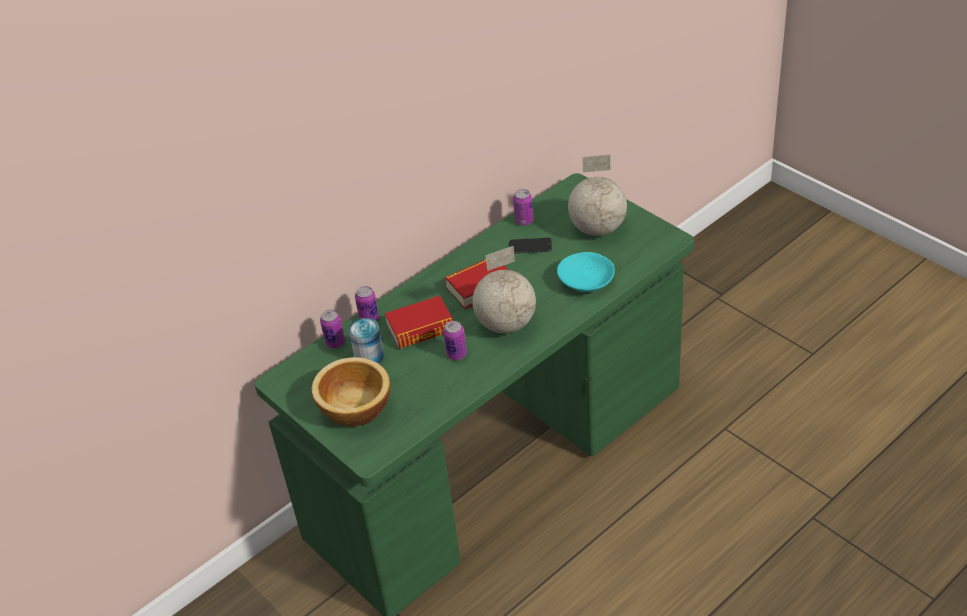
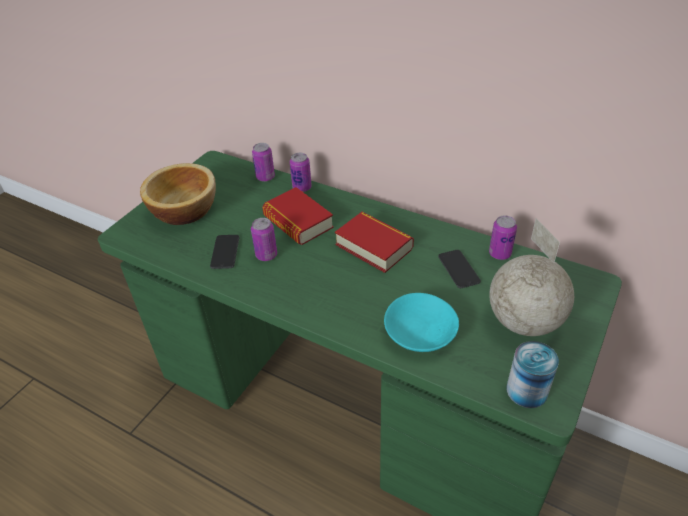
camera: 70 degrees right, 0 degrees up
(369, 356) = (252, 200): can -> can (526, 391)
(438, 381) = (225, 252): none -> phone
(505, 324) = (321, 280): globe -> none

